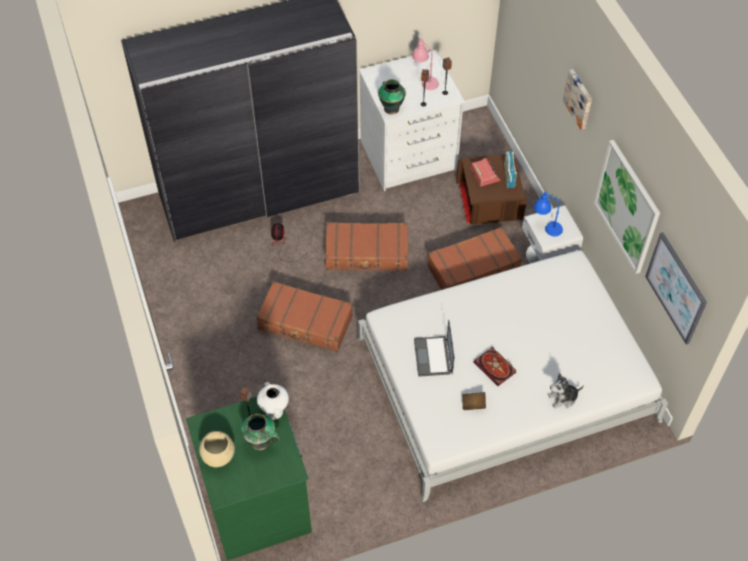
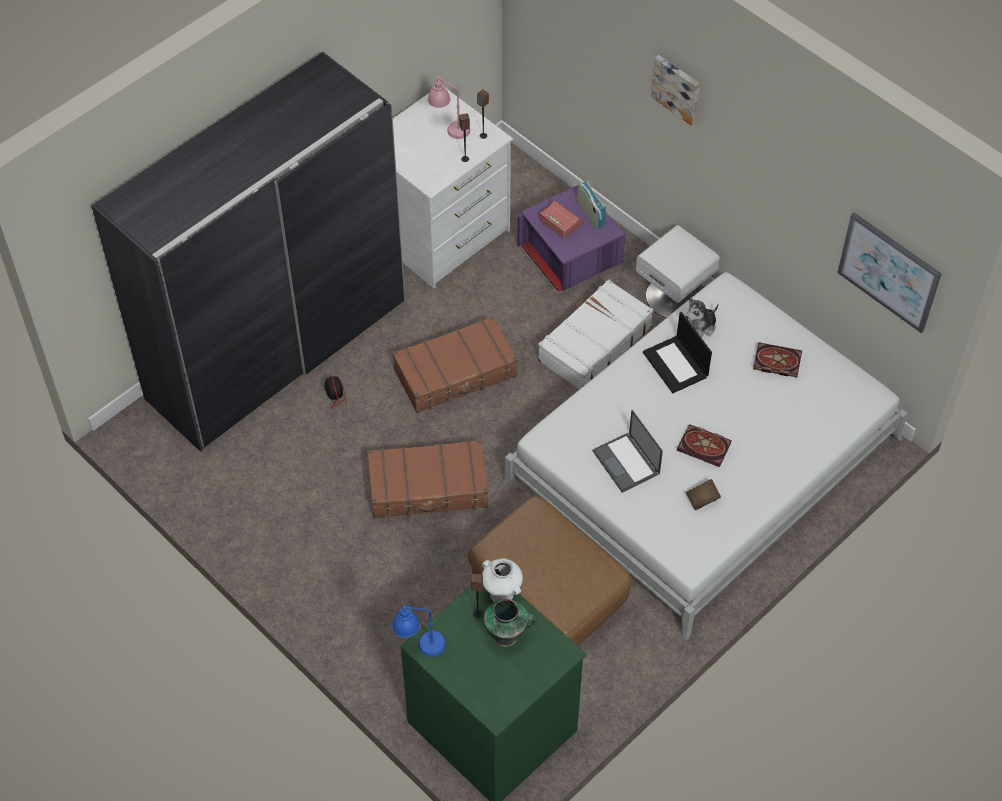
camera: 25 degrees left, 0 degrees up
(218, 456) = (466, 672): beige bowl -> none
(345, 430) = (549, 596): none -> brown ottoman
(391, 108) = (428, 177): vase -> none
(472, 268) = (594, 343): brown suitcase -> white suitcase
(488, 203) = (569, 256): brown storage box -> purple storage box
(507, 302) = (676, 365): none -> laptop
(546, 227) = (671, 259): blue table lamp -> blue table lamp (419, 645)
(563, 398) = (798, 451): plush toy -> plush toy (700, 327)
(581, 327) = (775, 361): none -> book
(627, 206) = (787, 198): picture -> none

